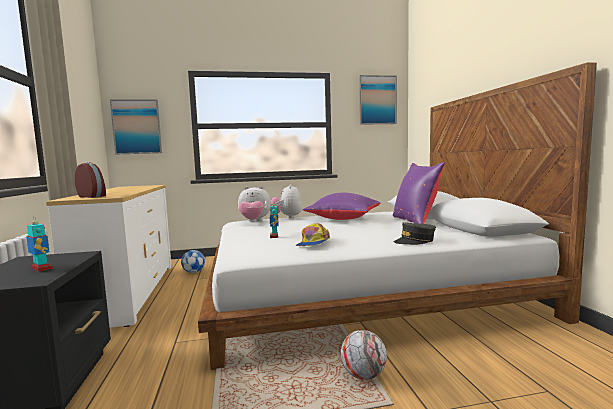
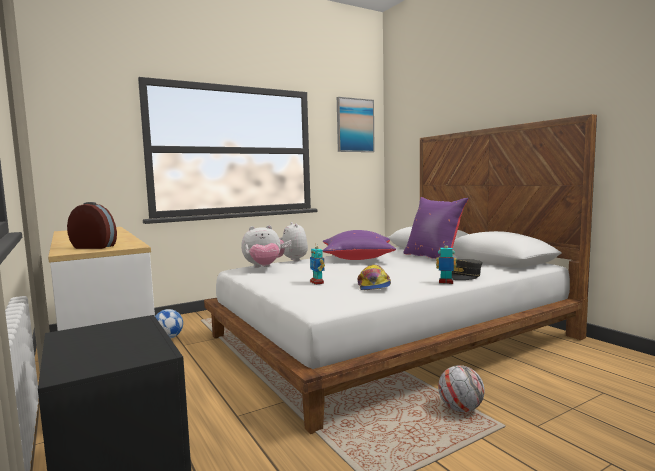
camera: 20 degrees left, 0 degrees up
(41, 269) = (127, 341): toy robot -> toy robot (446, 282)
(137, 127) = (66, 148): picture -> none

